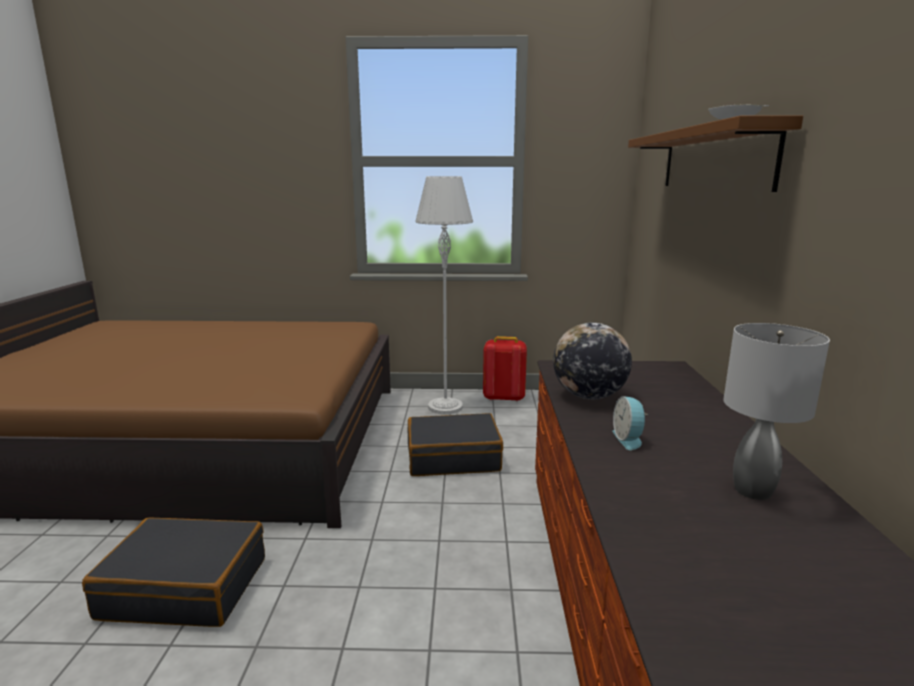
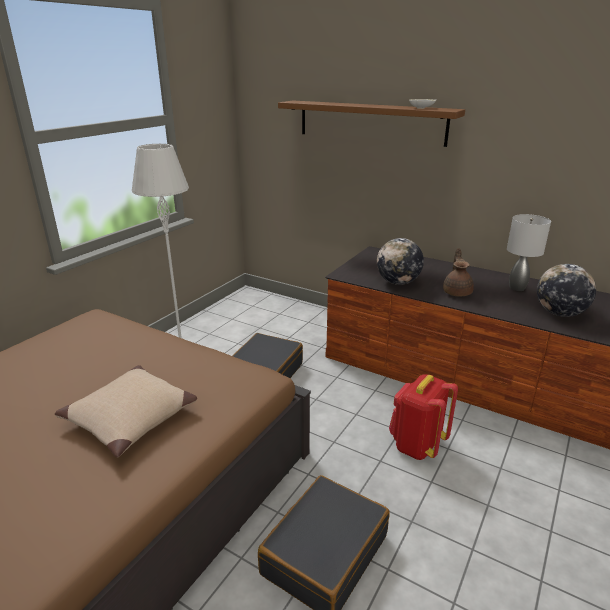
camera: 60 degrees left, 10 degrees up
(209, 371) = (131, 418): none -> beige pillow
(503, 398) = (200, 324): red backpack -> red backpack (417, 445)
(628, 439) = (457, 292): alarm clock -> brown teapot
(705, 554) = (559, 313): none -> globe

